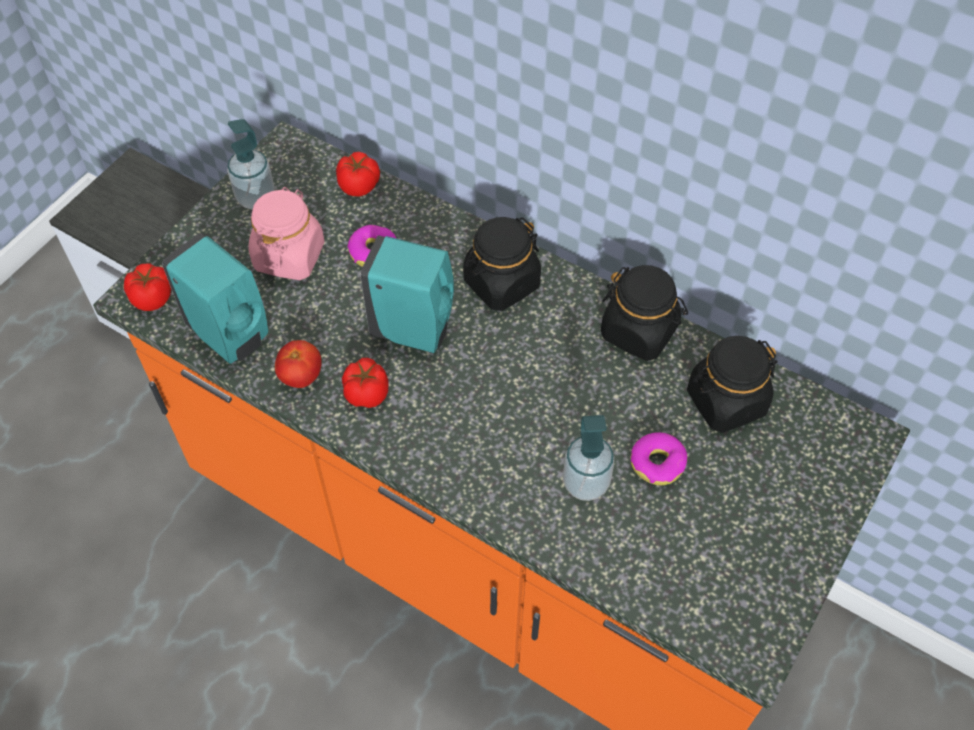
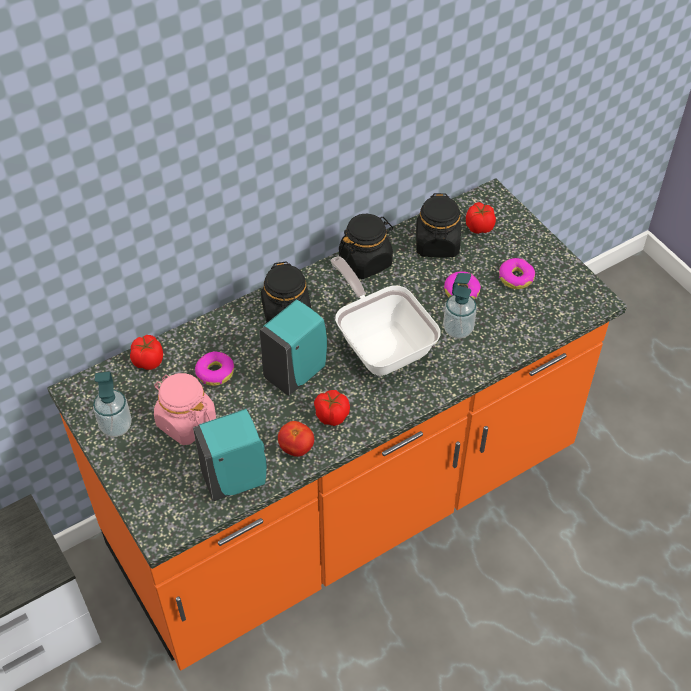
camera: 65 degrees left, 5 degrees down
(153, 297) = (170, 519): tomato -> tomato (479, 226)
(510, 402) = (381, 343): none -> frying pan
(727, 524) = (516, 277): none -> donut

